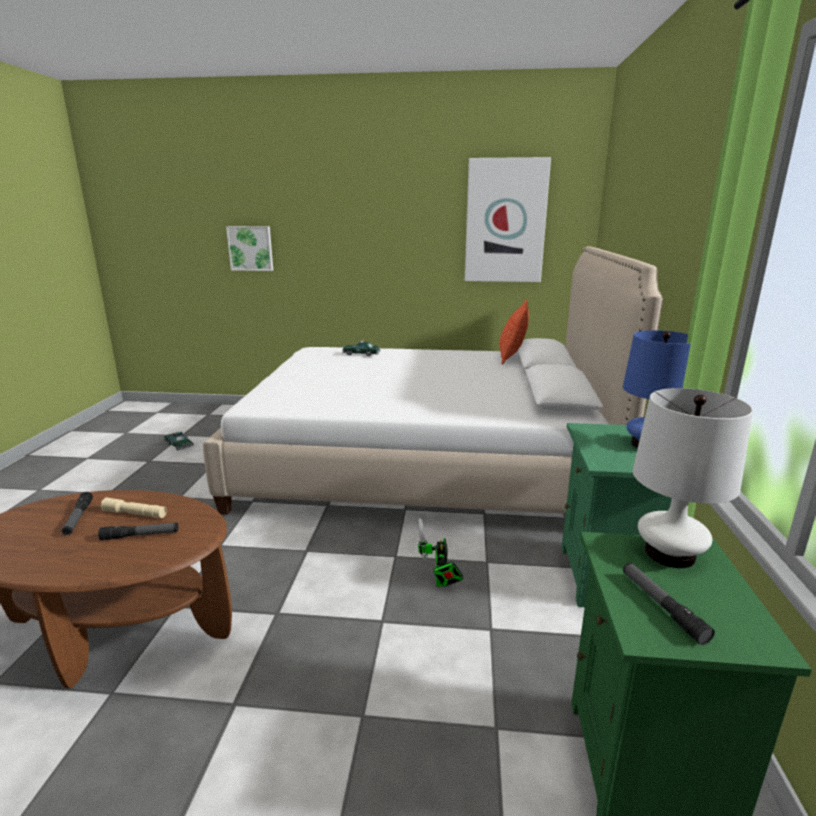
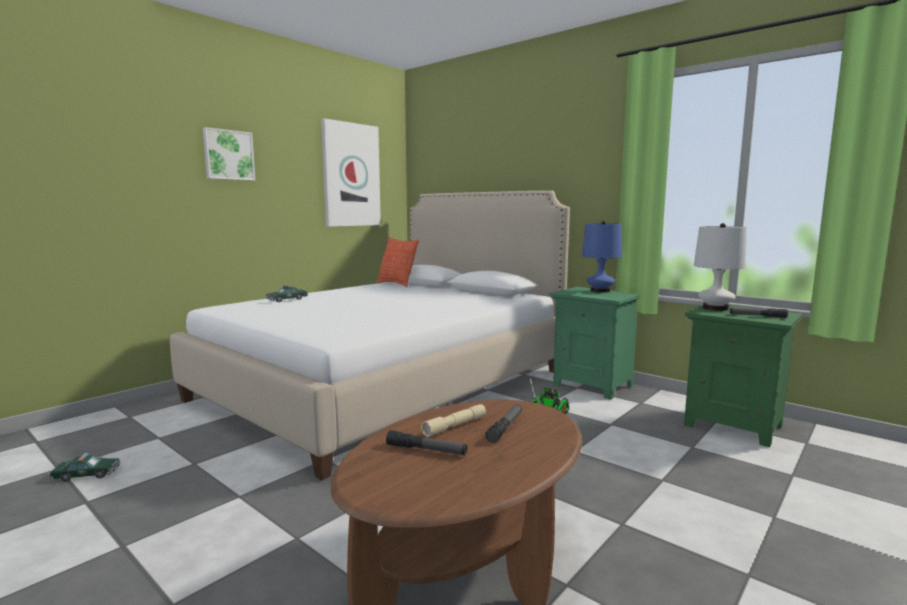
camera: 55 degrees left, 10 degrees down
(251, 248) = (82, 194): picture -> picture (228, 155)

